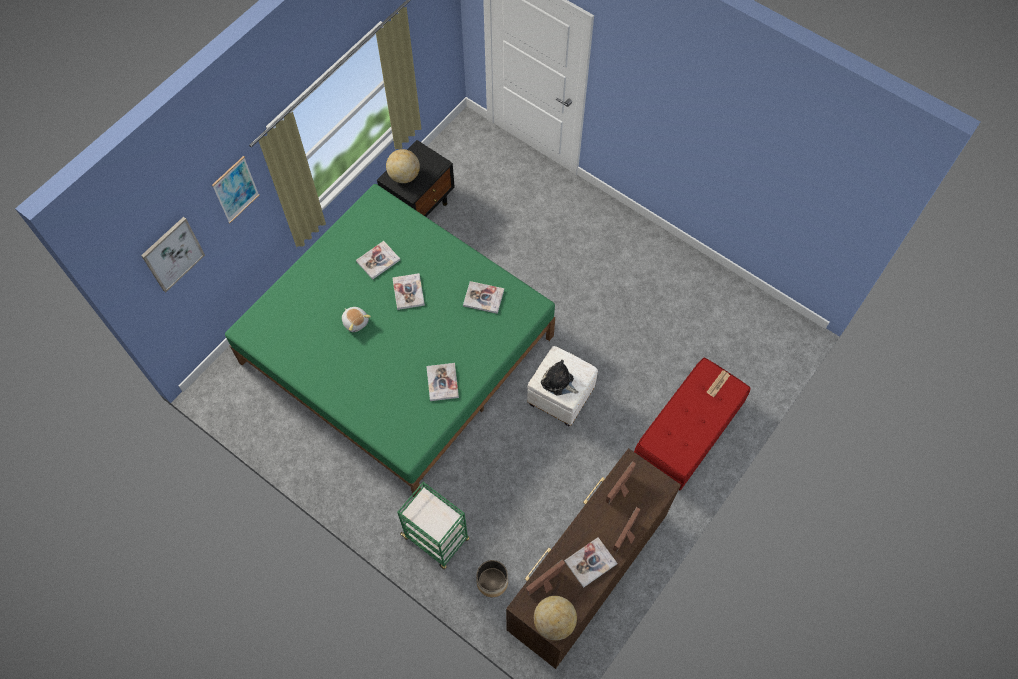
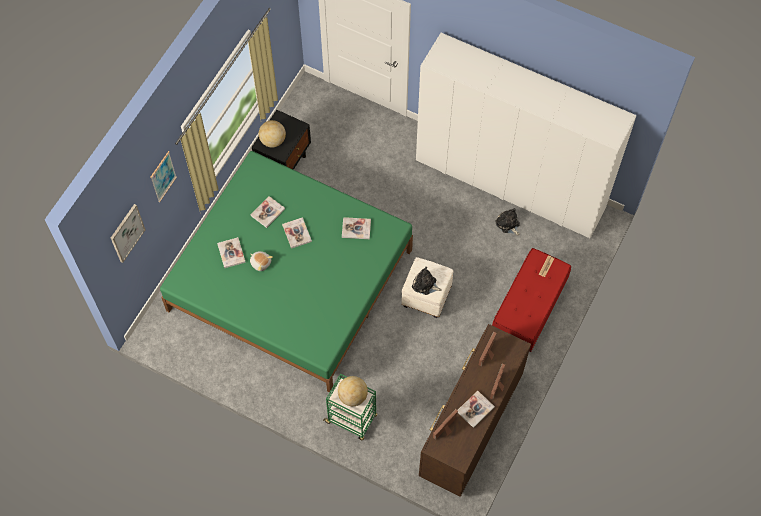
camera: 10 degrees left, 0 degrees up
(442, 382) = (338, 298): book -> book (231, 253)
(492, 582) = (400, 444): planter -> none
(554, 622) = (457, 454): globe -> globe (353, 396)
(678, 323) = (508, 224): none -> plush toy
(690, 274) = (511, 183): none -> white wardrobe

